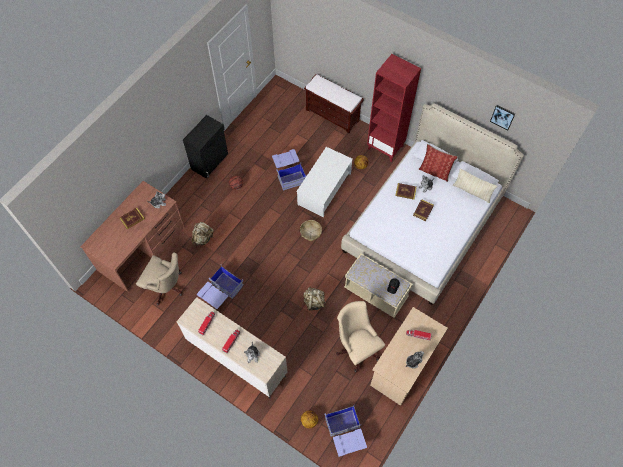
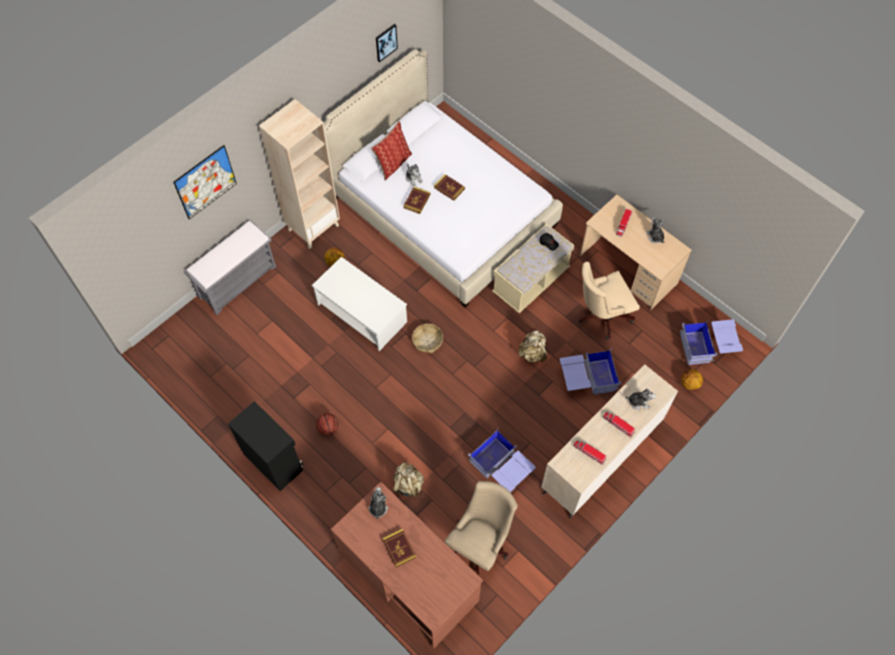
camera: 80 degrees left, 0 degrees up
(289, 174) = (325, 354): blue storage box -> blue storage box (586, 379)
(333, 115) = (238, 281): brown bench -> grey bench
(349, 44) = (205, 182): none -> picture
(385, 147) = (313, 227): red bookcase -> beige bookcase
(472, 191) = (432, 132): beige pillow -> none

